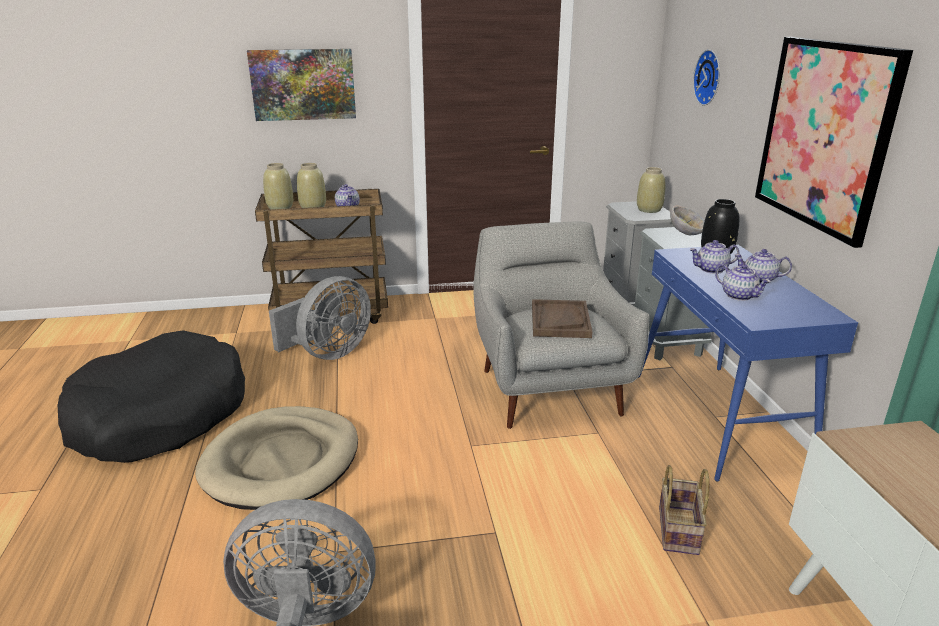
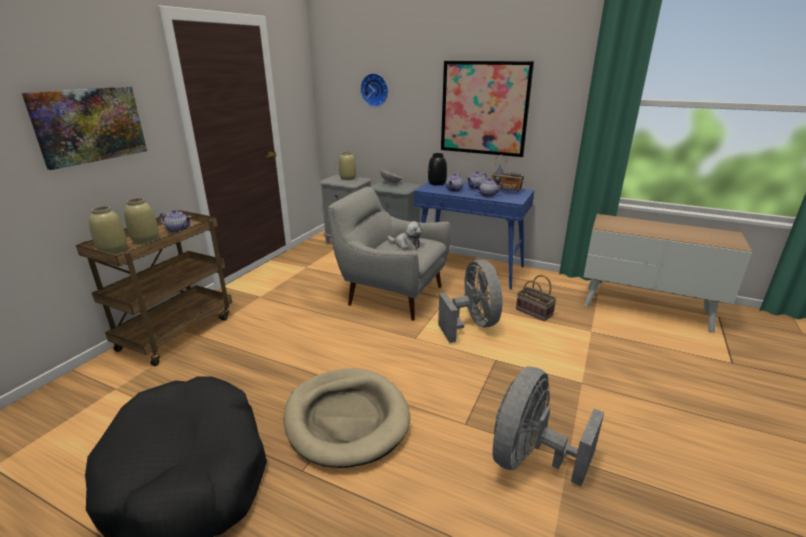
camera: 55 degrees left, 0 degrees up
(328, 353) = (233, 352): grey fan -> grey fan (472, 324)
(560, 321) = (406, 245): brown tray -> plush toy
(795, 303) = (506, 191): none -> radio

